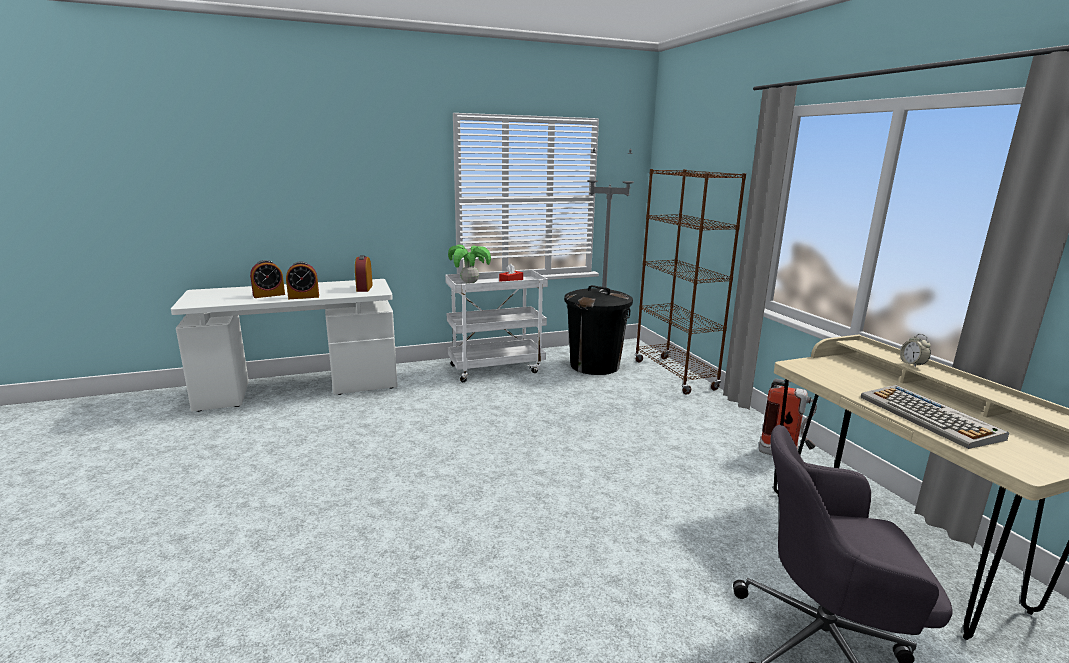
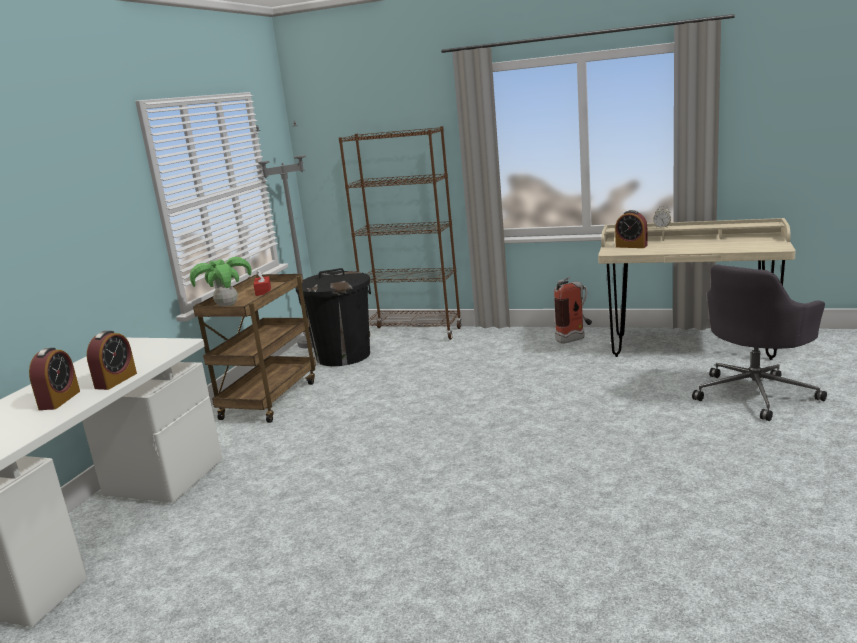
camera: 50 degrees left, 0 degrees up
(364, 288) = (148, 349): alarm clock -> alarm clock (631, 246)
(496, 368) = (269, 399): white cart -> brown cart
(930, 417) = (712, 247): keyboard -> none

